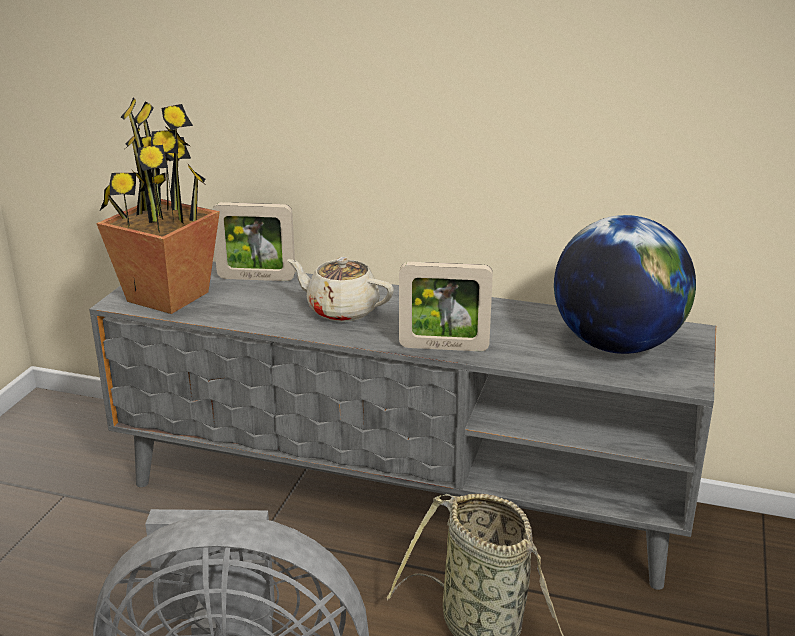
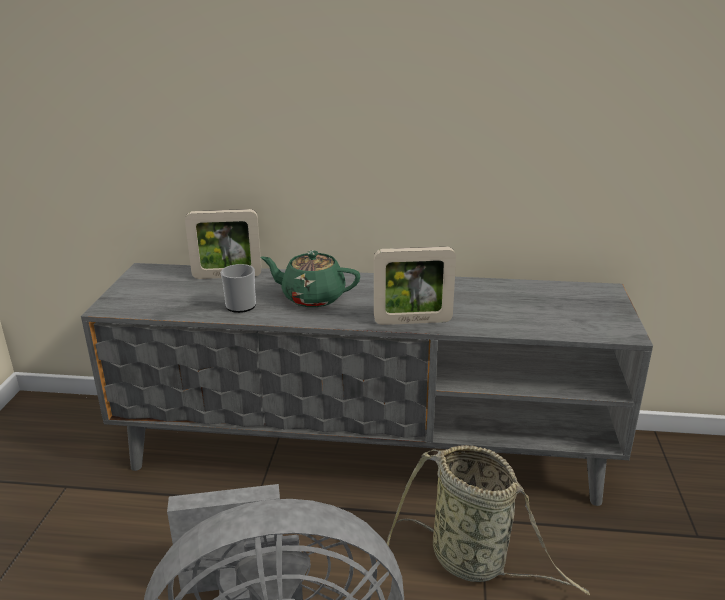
camera: 10 degrees left, 0 degrees up
(167, 296) = (151, 299): potted plant -> none
(262, 311) = (242, 304): none -> mug
(341, 310) = (312, 297): beige teapot -> green teapot
(616, 345) = (553, 306): globe -> none

